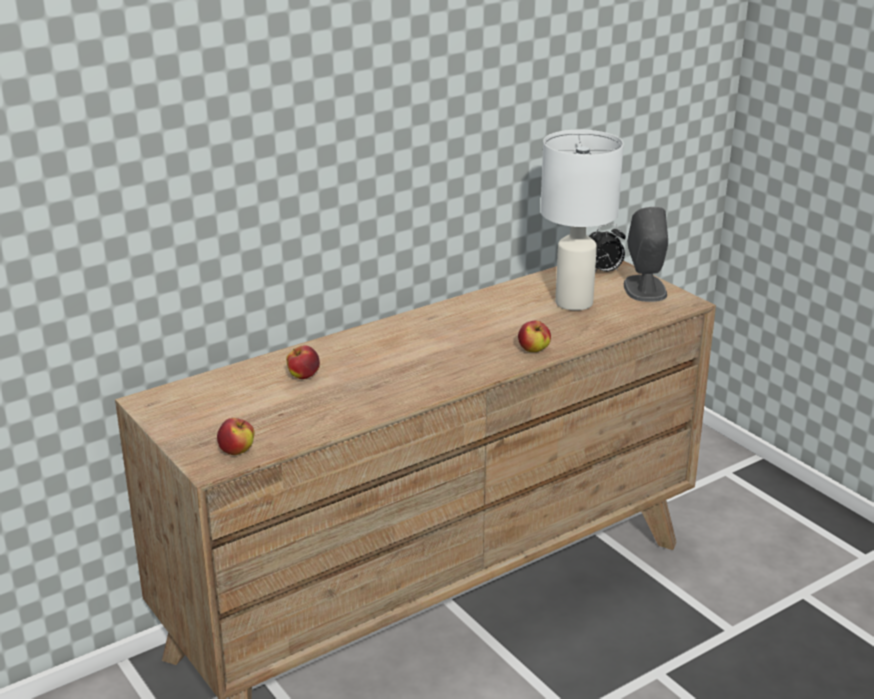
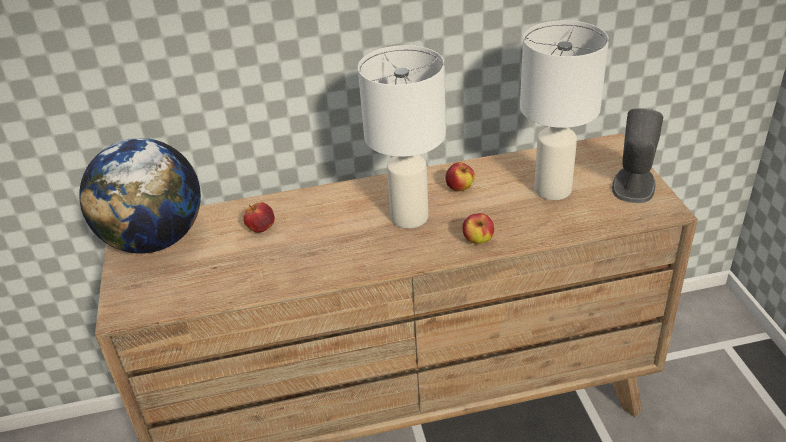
camera: 25 degrees right, 10 degrees up
(190, 404) = (155, 240): none -> globe
(237, 451) = (152, 302): apple -> apple (460, 188)
(453, 343) = (410, 217): none -> white table lamp
(604, 272) = (605, 157): alarm clock -> none

